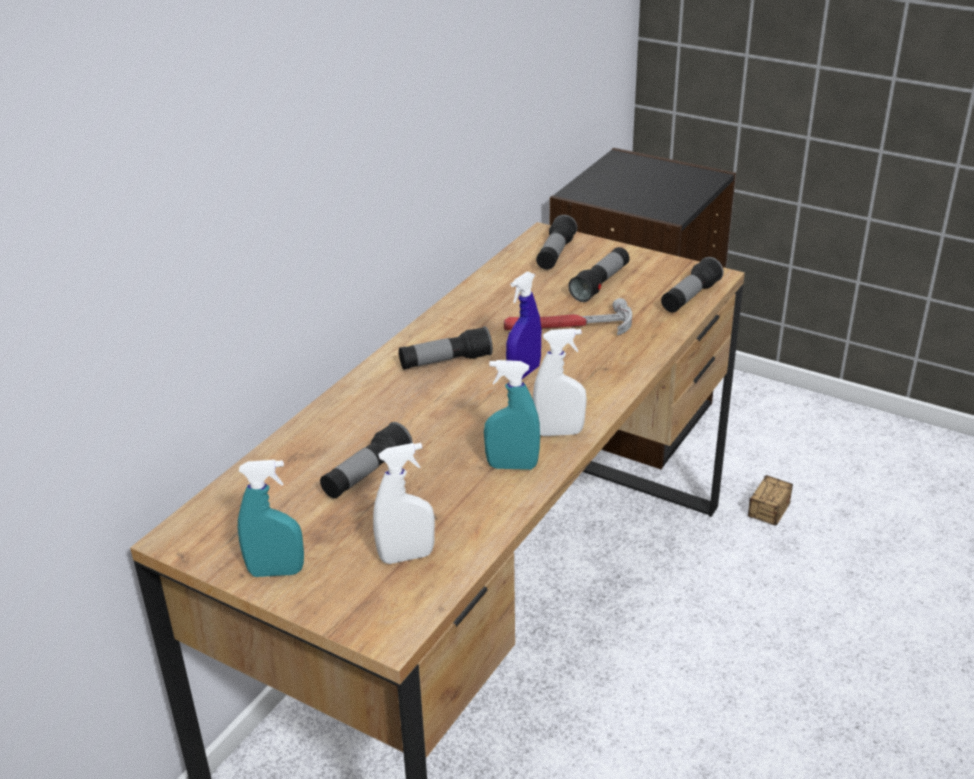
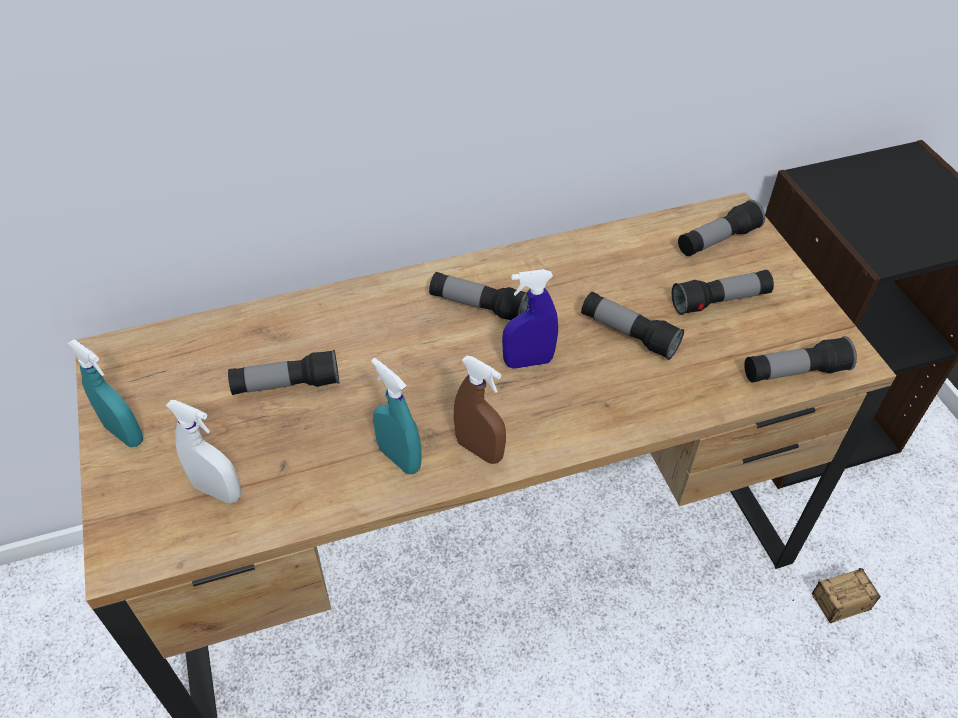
camera: 40 degrees right, 15 degrees up
(558, 432) = (479, 450): white spray bottle -> brown spray bottle
(568, 327) = (628, 334): hammer -> flashlight

